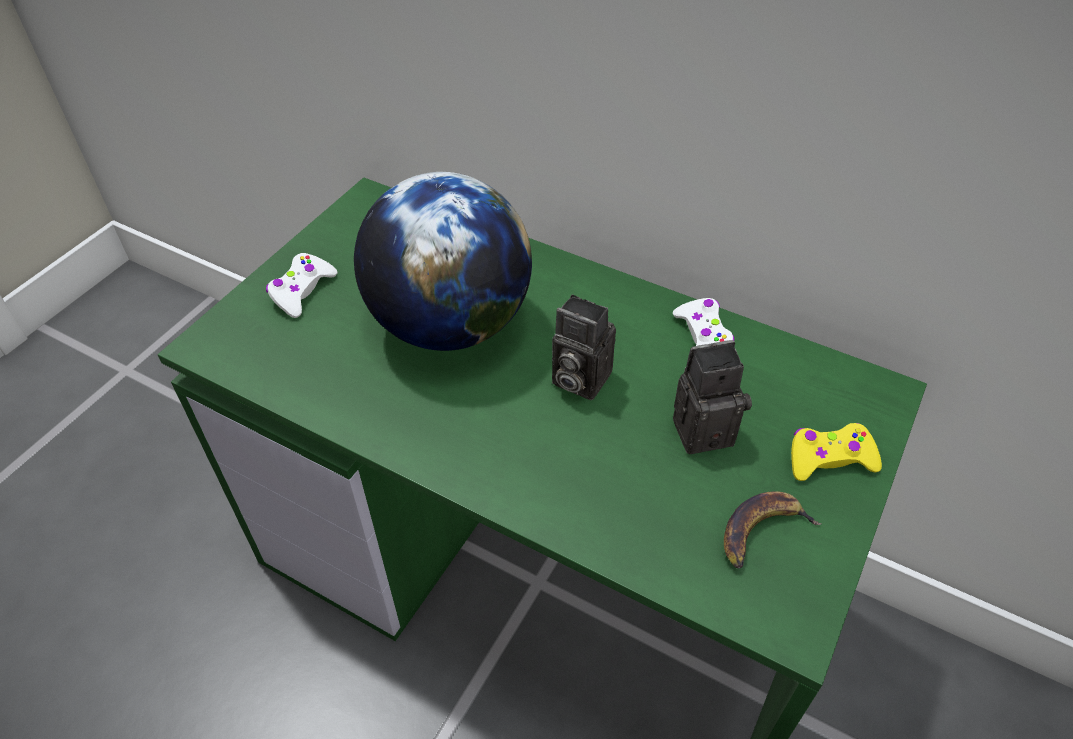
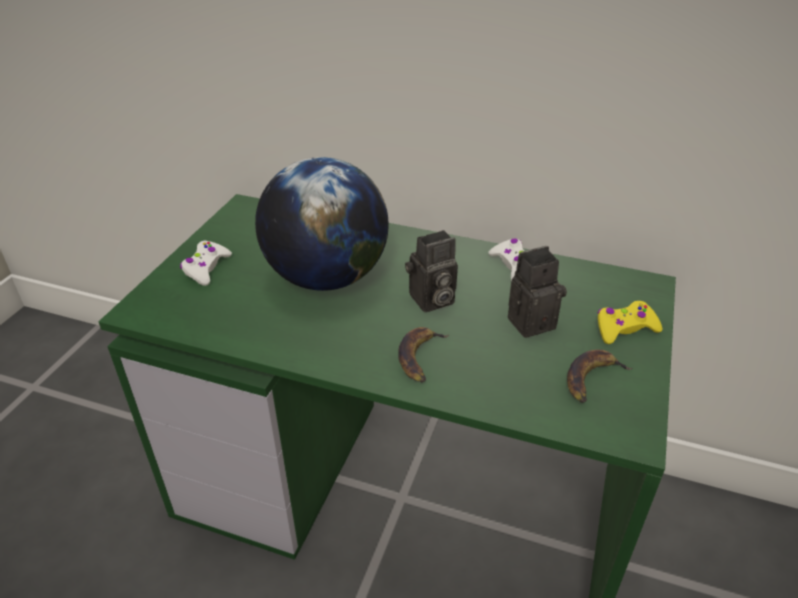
camera: 10 degrees left, 10 degrees down
(542, 465) = (420, 357): none -> banana
(577, 379) = (431, 301): camera -> camera turned 45 degrees counterclockwise

